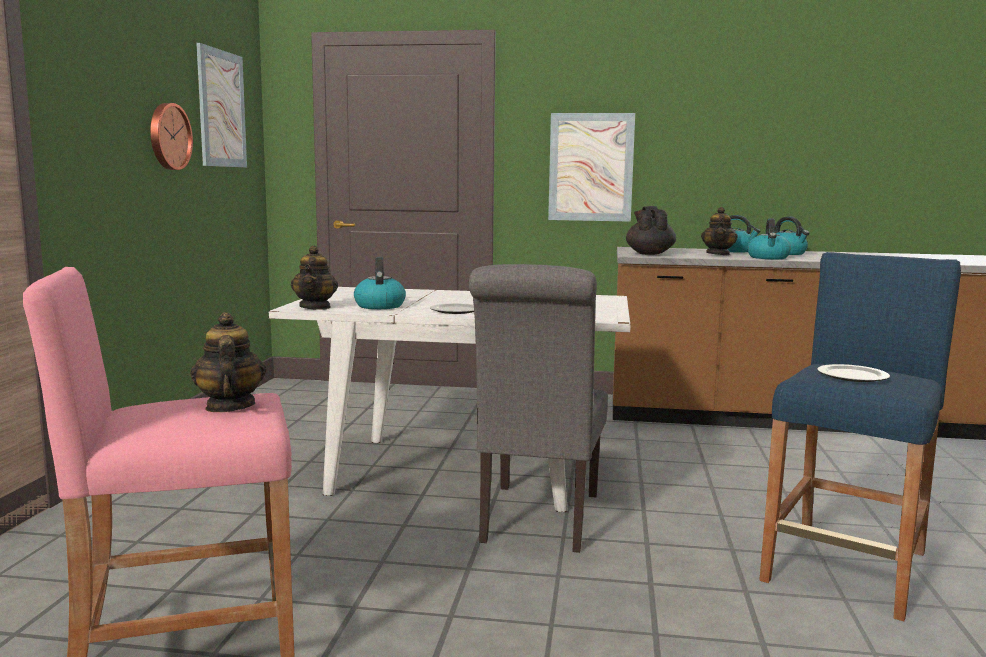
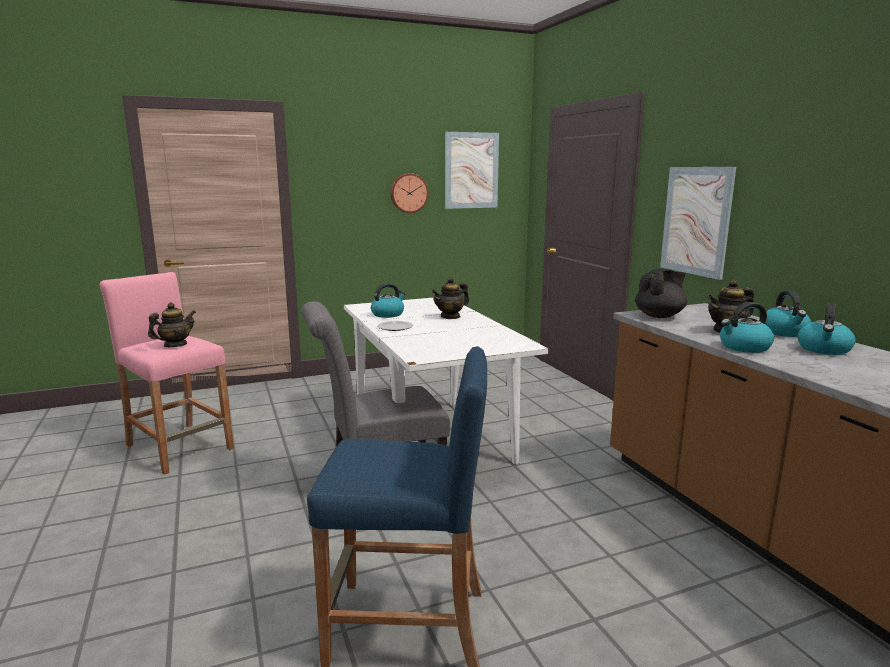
camera: 60 degrees right, 5 degrees up
(315, 307) = (364, 307): teapot -> teapot (450, 316)
(851, 376) = (371, 456): plate -> none

